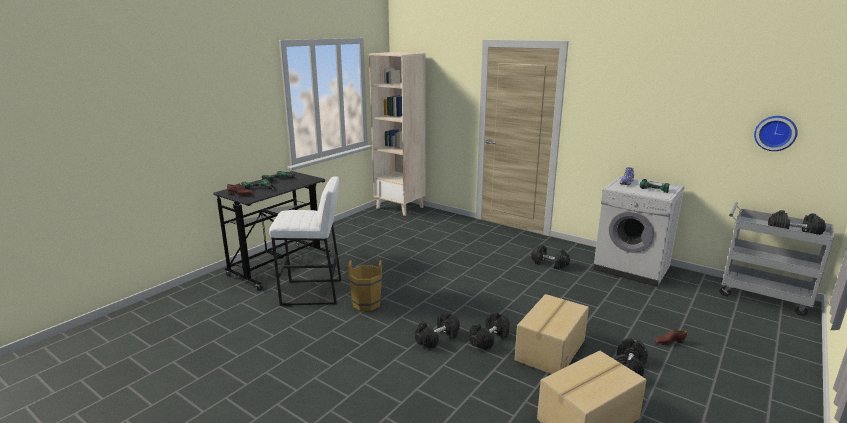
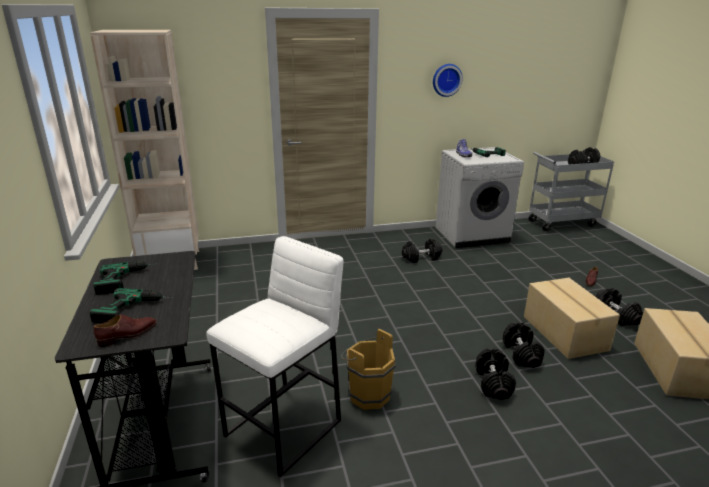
camera: 50 degrees left, 5 degrees up
(775, 133) = (556, 87): wall clock -> wall clock (446, 80)

